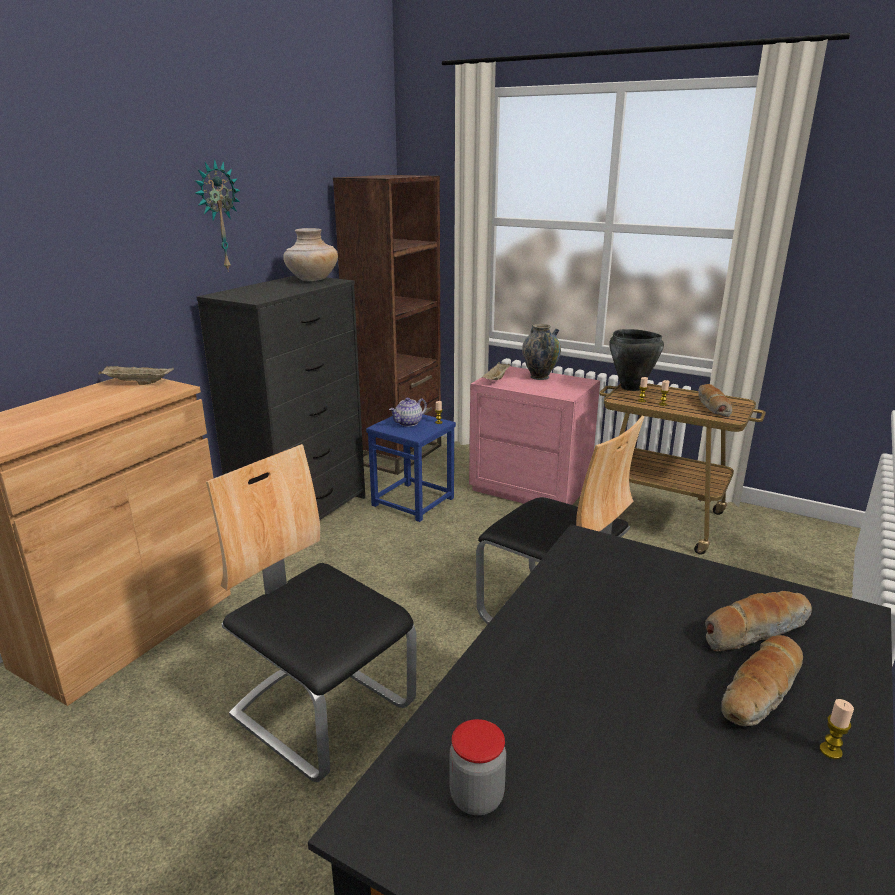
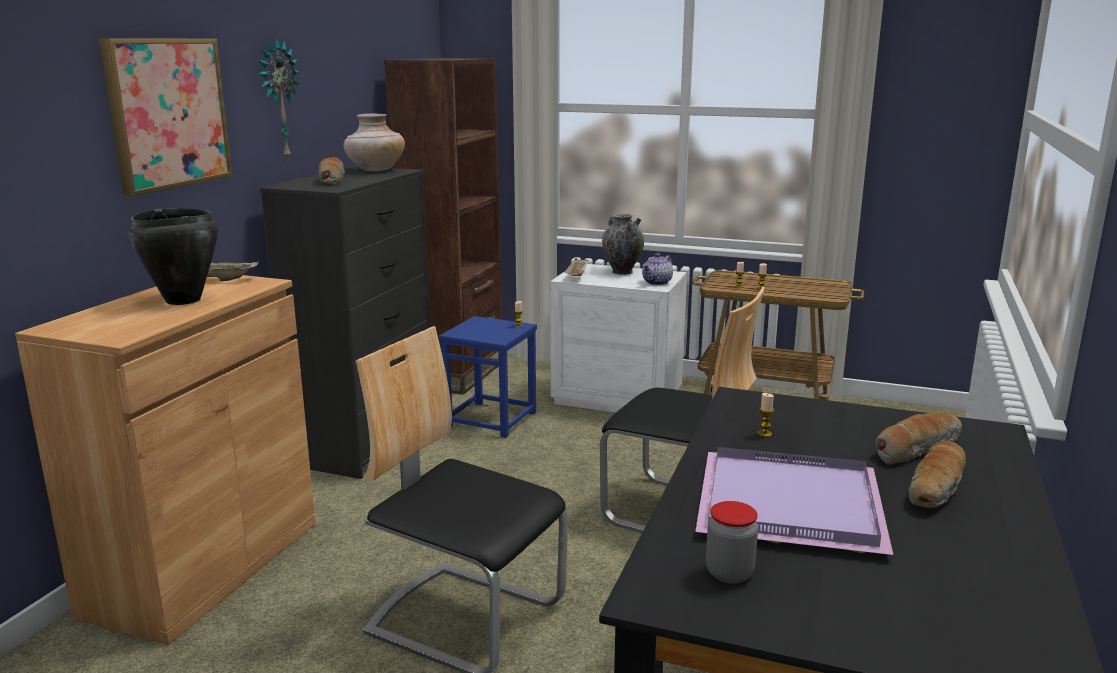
camera: 10 degrees left, 5 degrees down
(96, 231) = (167, 113): none -> picture
(408, 423) = (485, 328): teapot -> teapot (657, 282)
(531, 488) = (617, 397): pink nightstand -> white nightstand
(586, 702) = (793, 507): none -> purple tray
(631, 388) = (724, 276): black cooking pot -> black cooking pot (182, 300)
(711, 406) = (810, 288): bread -> bread (331, 180)
(830, 751) = (1004, 517): candle -> candle (764, 434)

